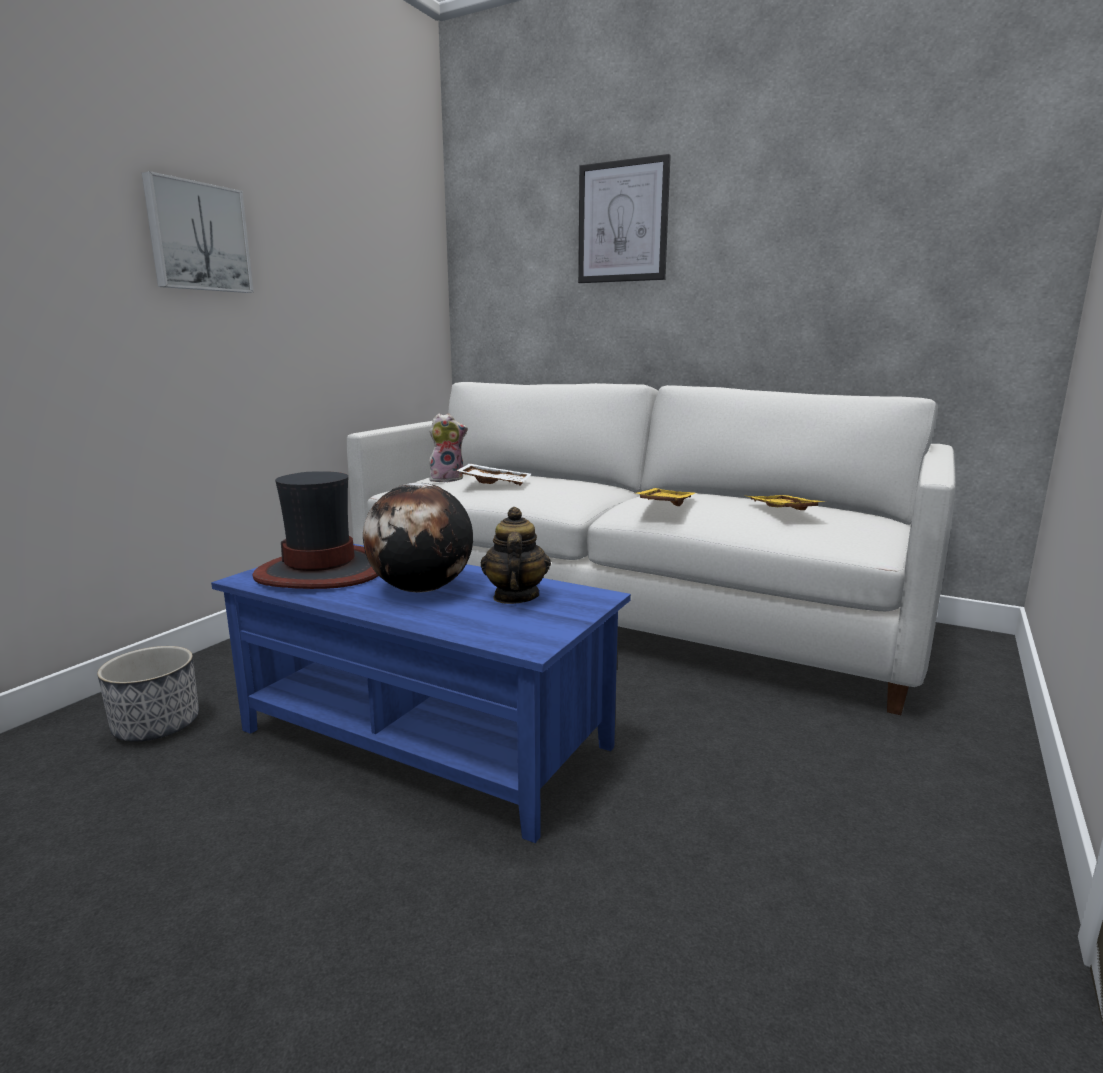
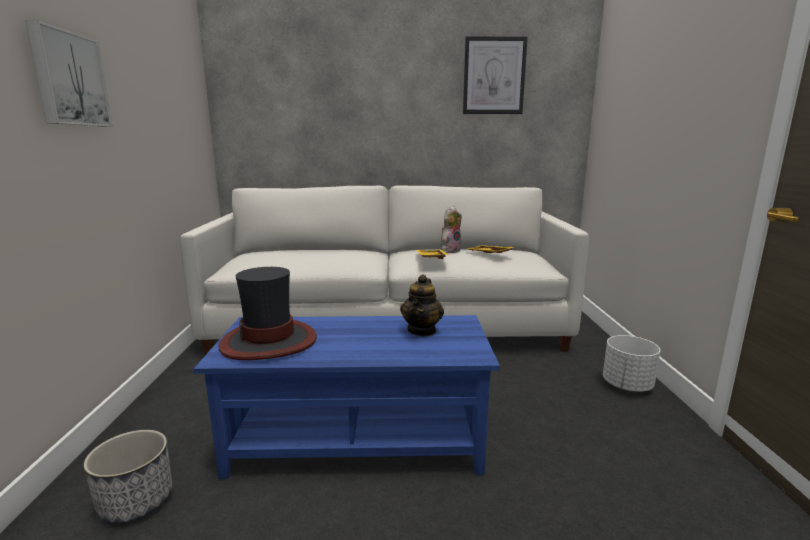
camera: 30 degrees left, 0 degrees up
(422, 589) = (360, 338): globe -> none
(447, 479) = (258, 259): plush toy -> plush toy (450, 251)
(495, 482) = (304, 258): white tray -> none
(515, 597) = (422, 330): teapot -> teapot turned 135 degrees counterclockwise
(623, 222) = (348, 81): picture -> picture (494, 76)
(962, 805) = (627, 386): none -> white planter

